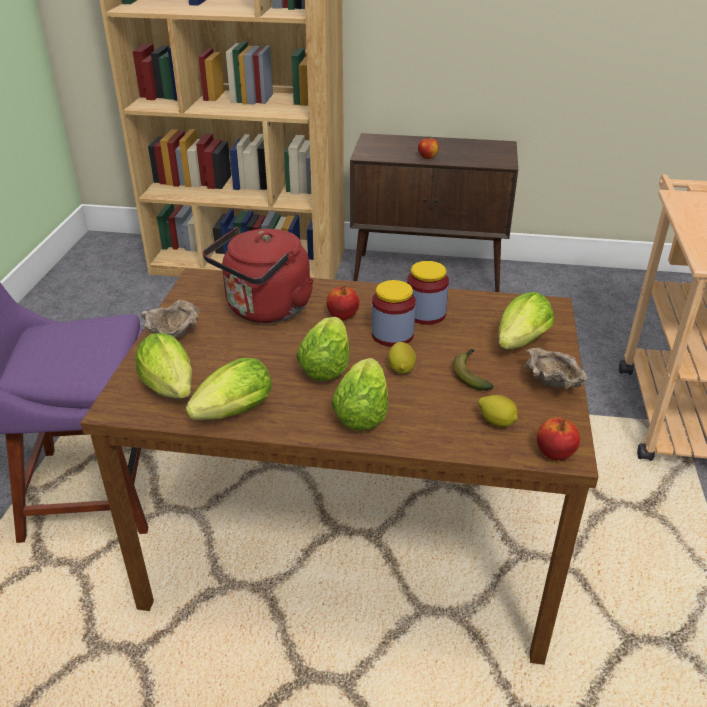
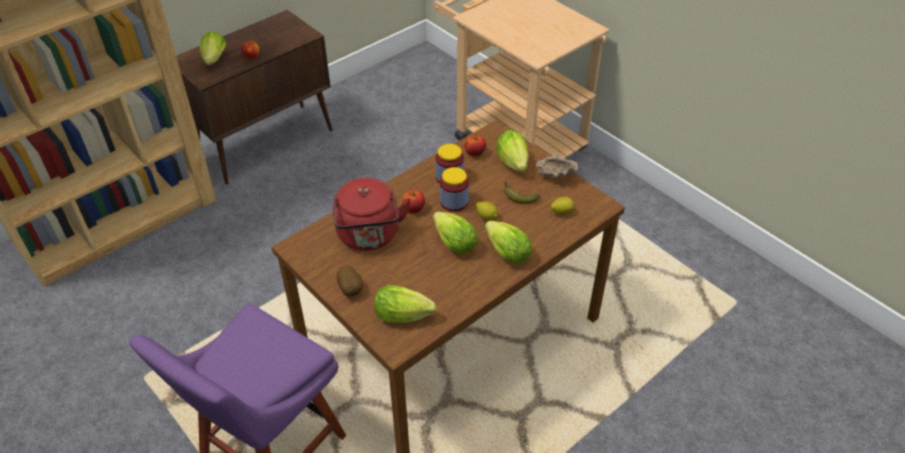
camera: 50 degrees left, 10 degrees up
(175, 336) = (351, 289): beige bowl -> potato
(230, 414) = (455, 302): lettuce -> lettuce (214, 61)
(554, 453) = (599, 209): apple -> apple (474, 153)

